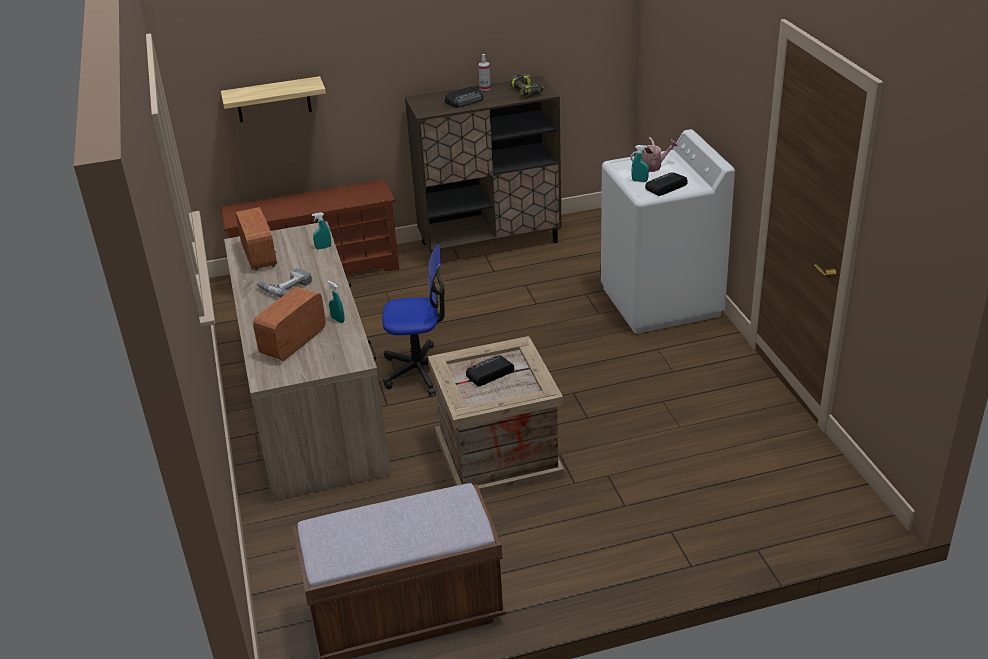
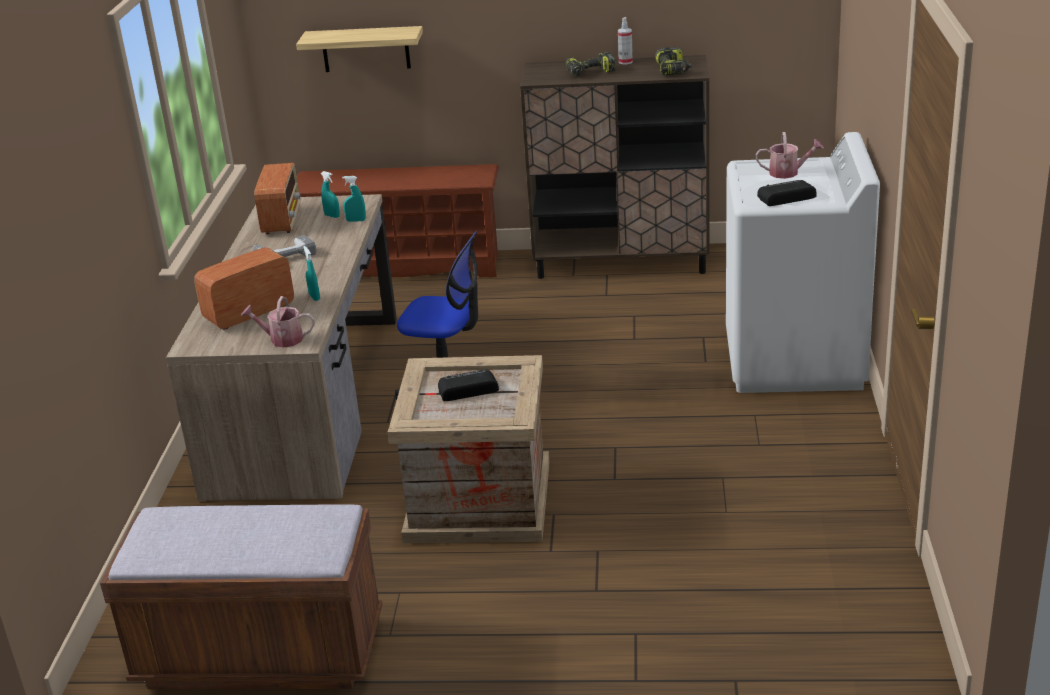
camera: 20 degrees right, 5 degrees down
(338, 361) = (282, 339): none -> watering can
(464, 101) = (590, 73): radio -> power drill
(639, 181) = (757, 187): turquoise spray bottle -> turquoise spray bottle (332, 216)

